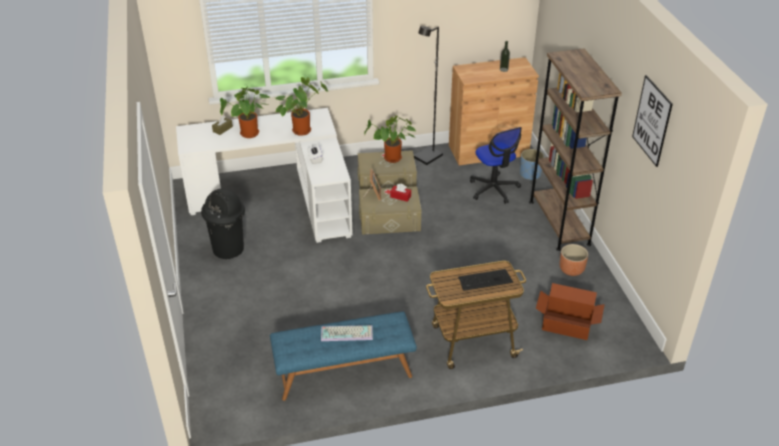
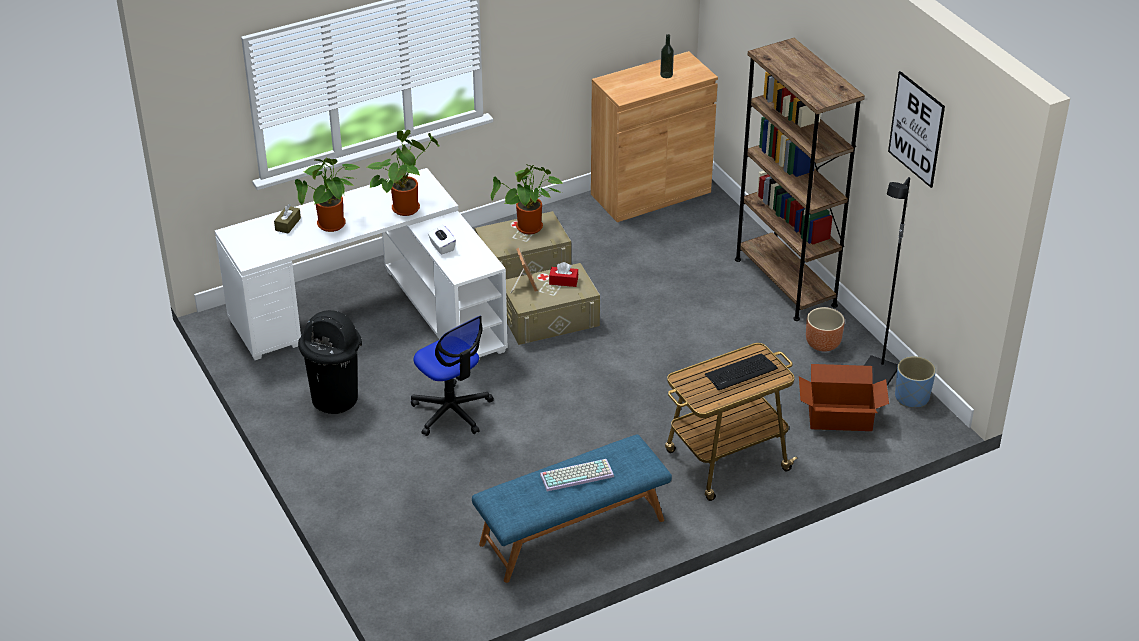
camera: 15 degrees left, 0 degrees up
(428, 157) = (568, 217): black floor lamp -> black floor lamp (877, 376)
(494, 189) = (679, 249): office chair -> office chair (452, 411)
(530, 174) = (722, 220): blue planter -> blue planter (912, 397)

